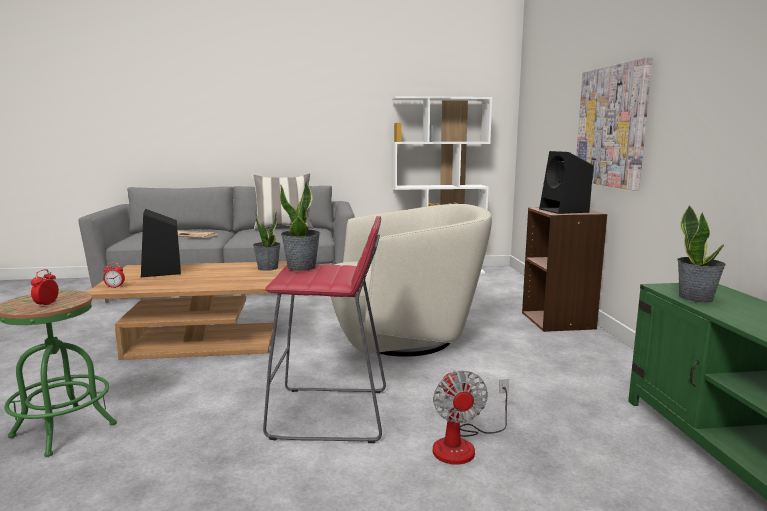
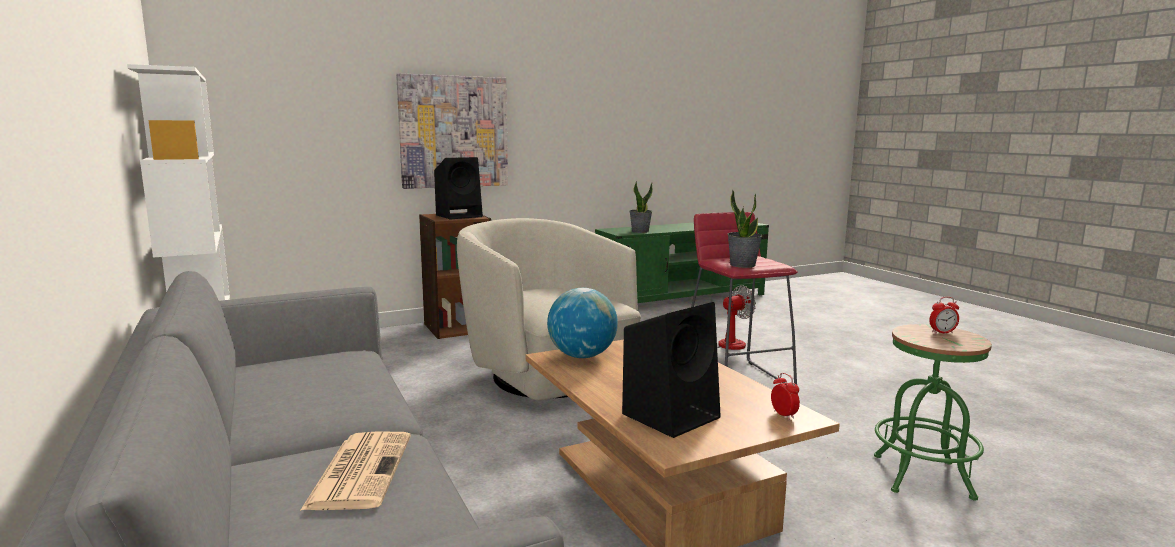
camera: 110 degrees left, 0 degrees up
(267, 268) = (582, 356): potted plant -> globe
(283, 228) = (240, 394): pillow -> none

